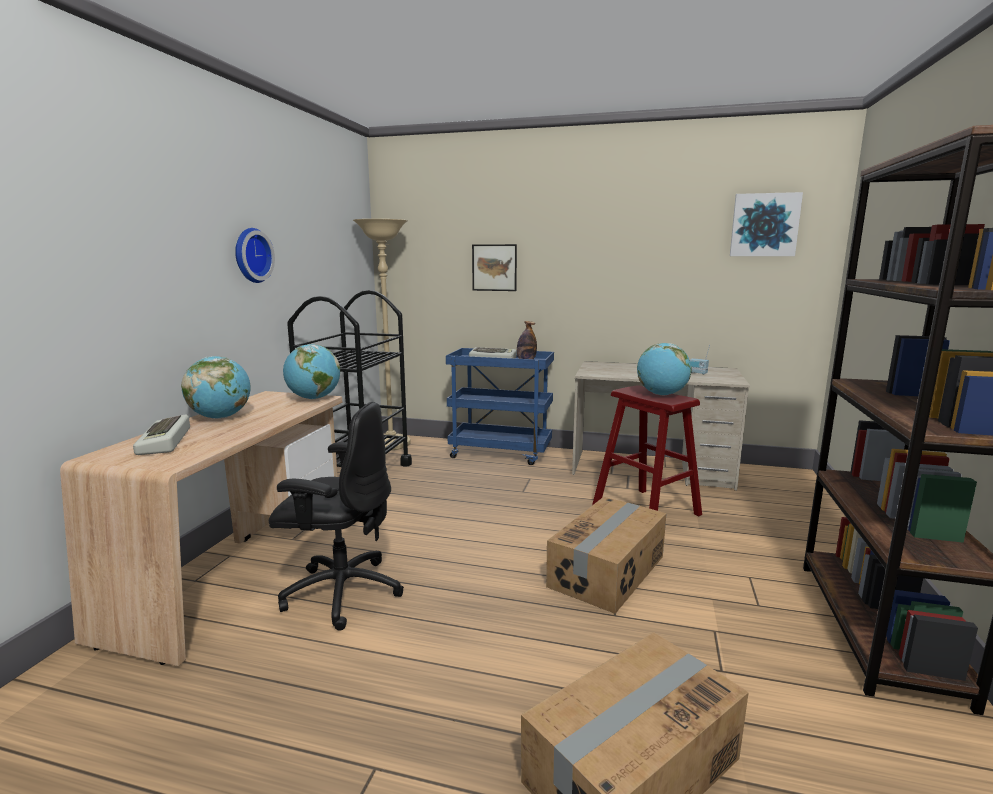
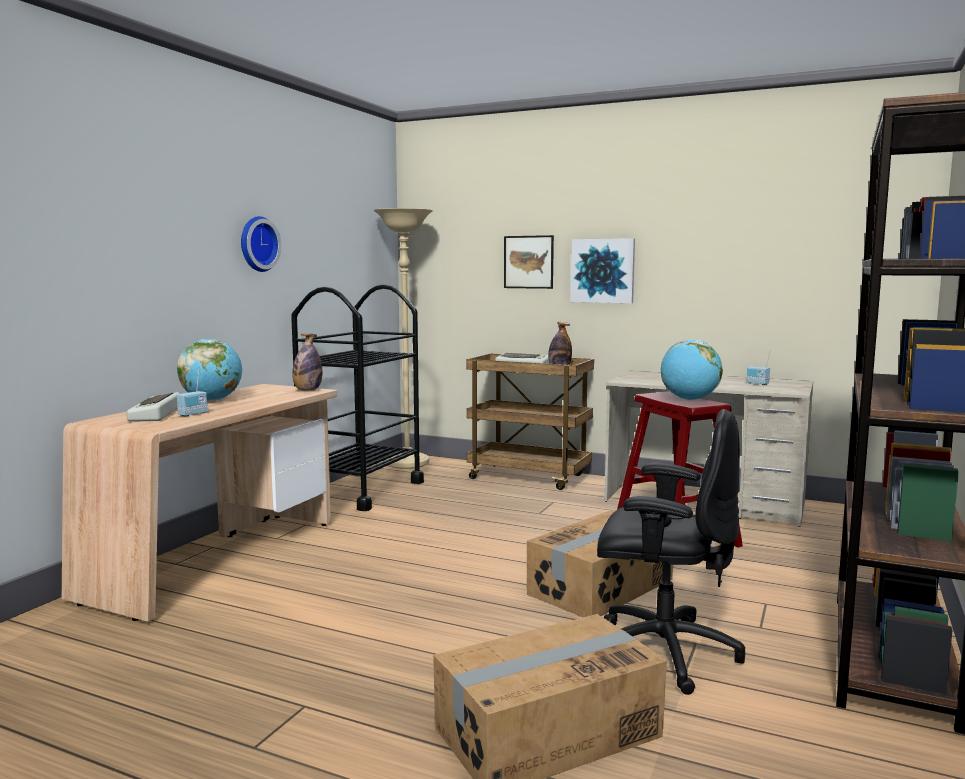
camera: 10 degrees right, 5 degrees down
(207, 439) = (193, 414): none -> radio
(314, 398) = (307, 390): globe -> bottle
(341, 592) = (313, 582): black office chair -> black office chair (661, 651)
(501, 453) = (530, 477): blue cart -> brown cart
(764, 225) = (841, 209): picture -> picture (603, 270)

